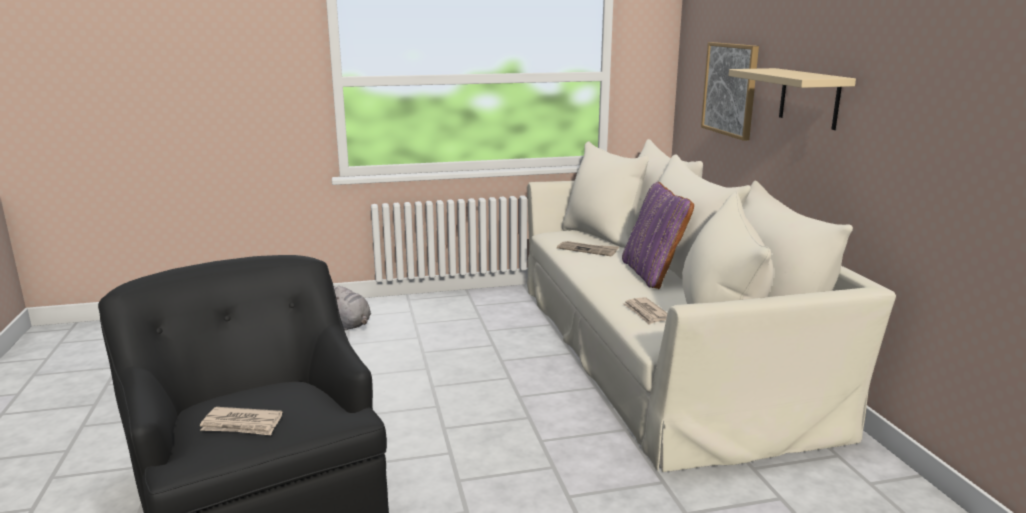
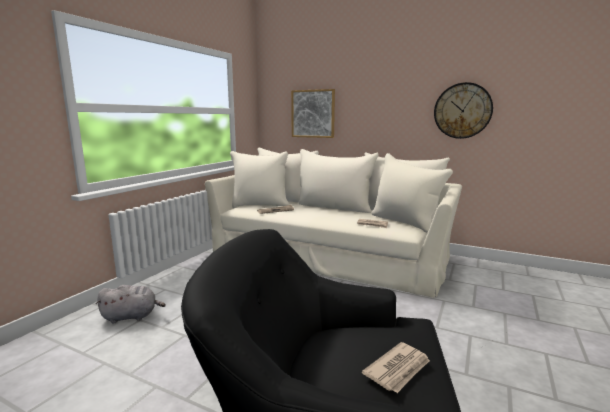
camera: 50 degrees left, 5 degrees down
(653, 274) = (329, 211): purple pillow -> none
(809, 98) = (379, 110): beige shelf -> none
(931, 123) = (462, 111): none -> wall clock

